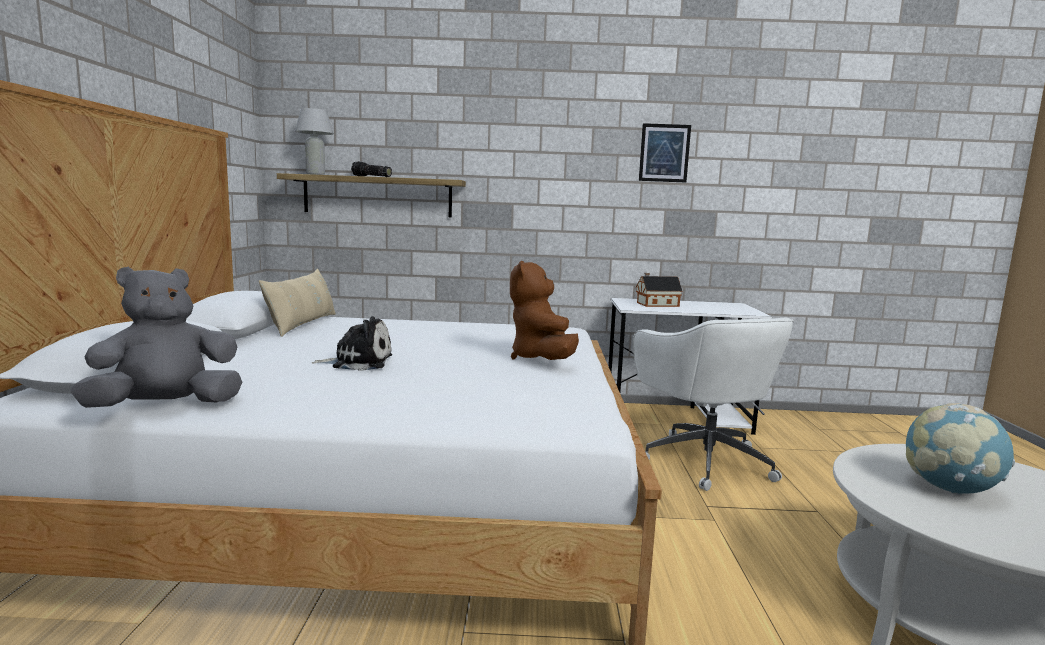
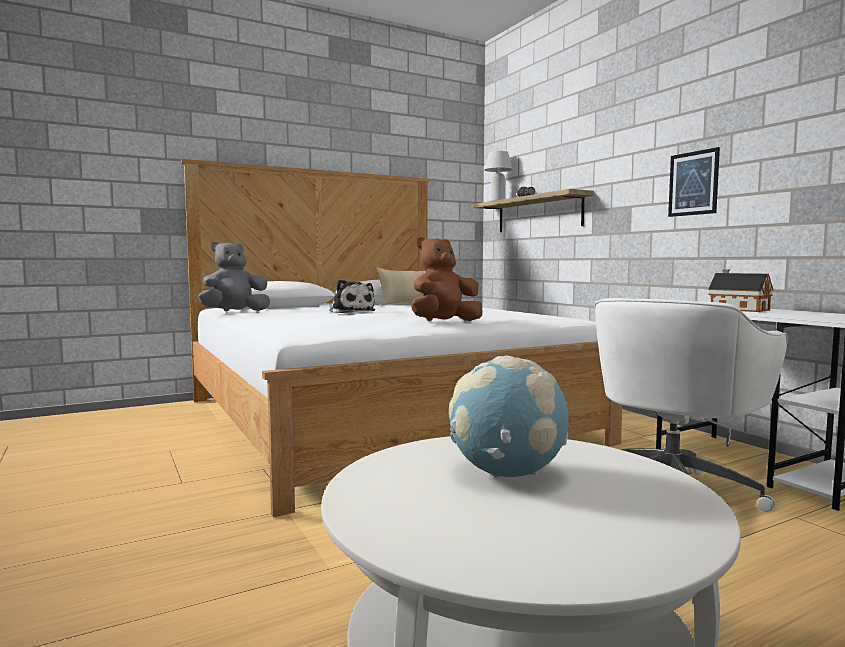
camera: 60 degrees right, 5 degrees down
(166, 407) = (234, 312): grey plush toy -> grey plush toy turned 60 degrees counterclockwise
(664, 153) = (787, 117): picture -> picture (693, 183)

